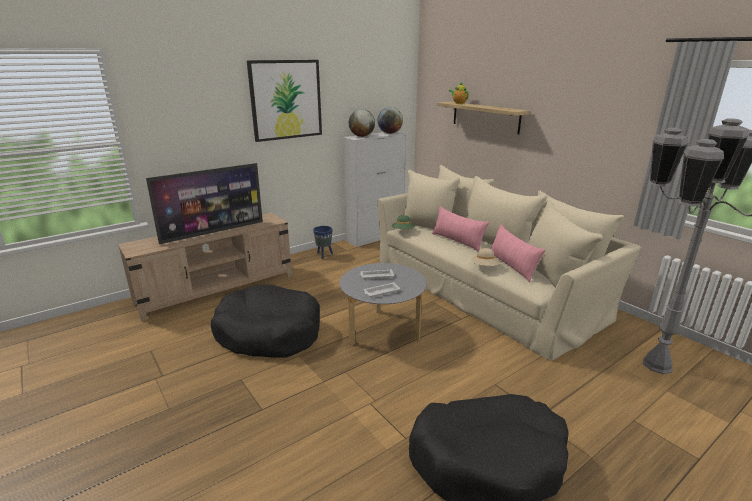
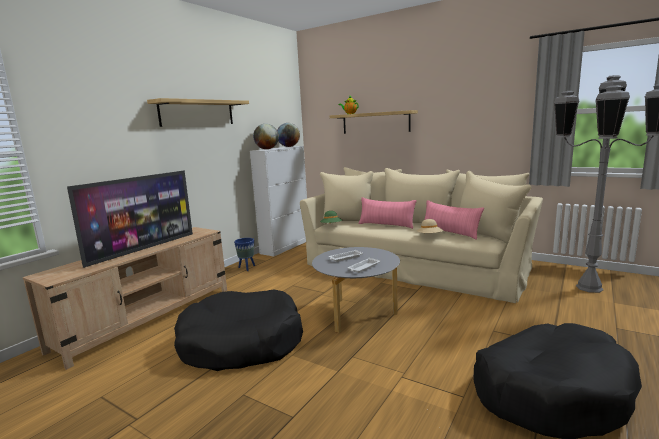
camera: 20 degrees left, 10 degrees down
(286, 100) = (197, 113): picture -> shelf

